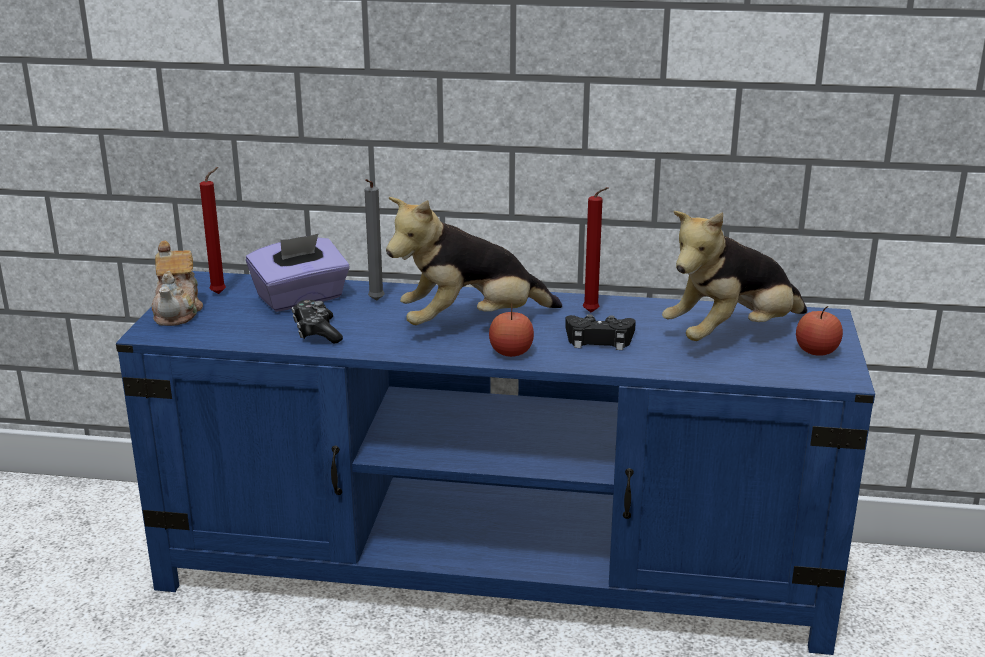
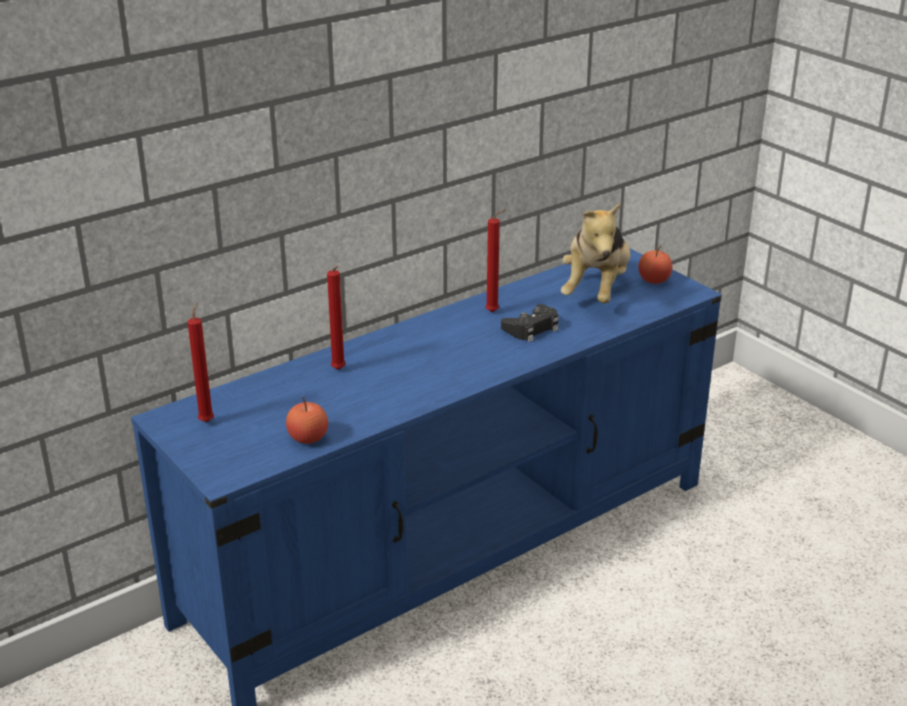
camera: 45 degrees left, 5 degrees up
(178, 311) = (205, 451): teapot -> none
(301, 298) = (280, 394): purple tissue box -> none
(316, 332) = (347, 413): game controller -> none
(375, 301) = (339, 371): grey candle -> red candle
(471, 324) = (436, 356): plush toy -> none
(511, 352) = (499, 363): apple -> apple (308, 438)

